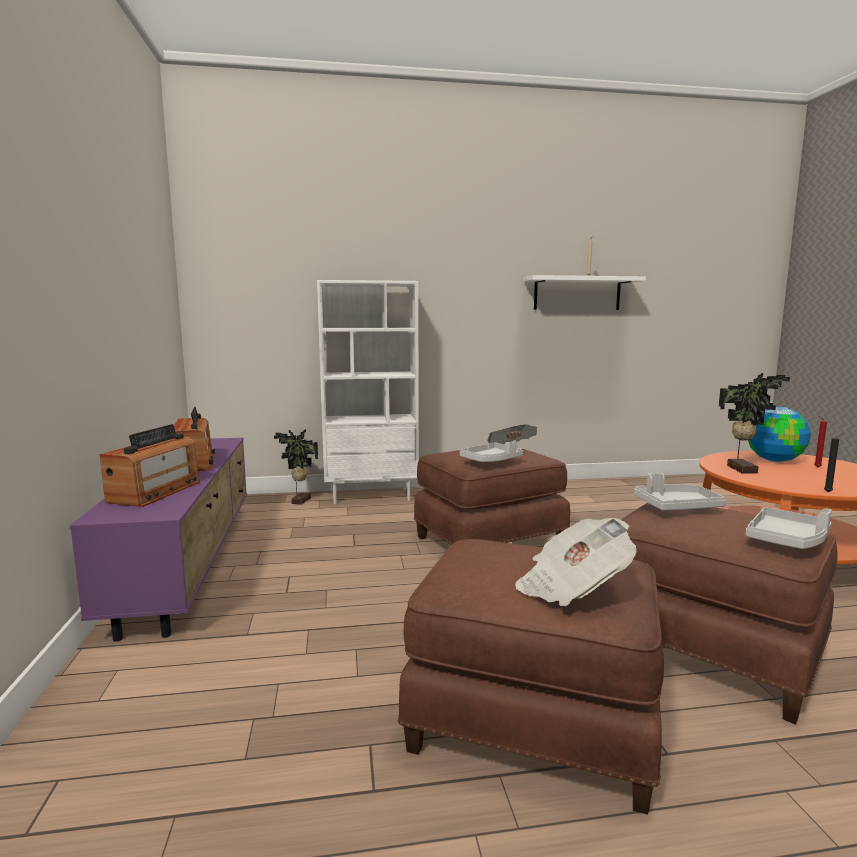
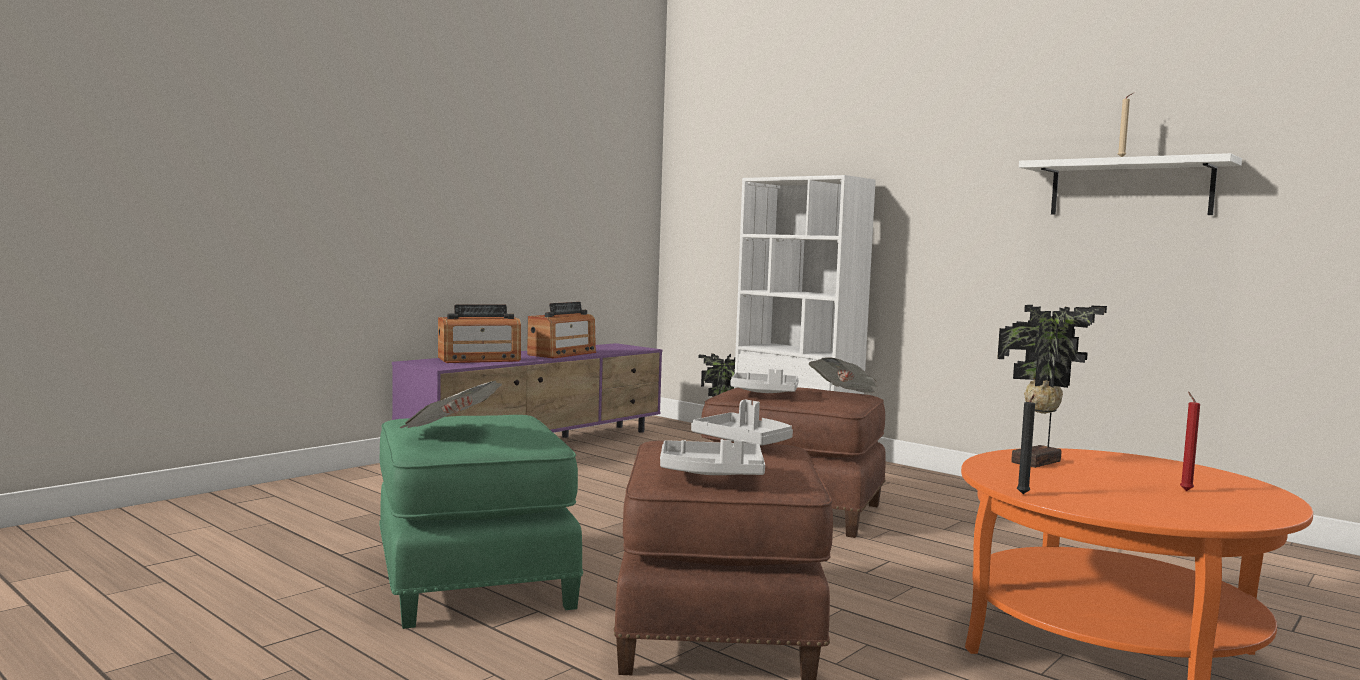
camera: 50 degrees right, 5 degrees down
(532, 723) = (471, 579): brown ottoman -> green ottoman
(774, 460) = (1160, 473): globe -> none

